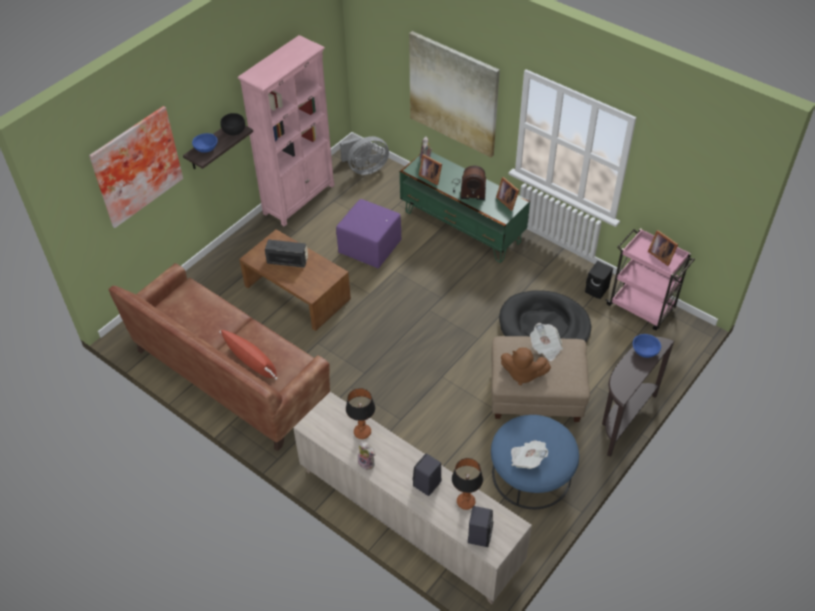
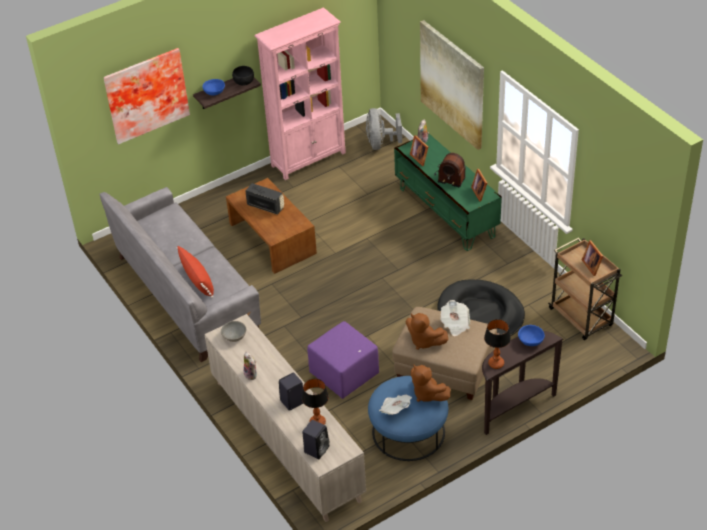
camera: 20 degrees right, 5 degrees down
(230, 376) = (187, 294): brown sofa -> grey sofa
(328, 422) = (234, 336): none -> grey bowl
(362, 432) = (258, 351): table lamp -> table lamp (495, 363)
(365, 169) = (380, 143): grey fan -> grey fan turned 90 degrees clockwise
(370, 248) = (354, 214): purple ottoman -> purple ottoman (345, 374)
(551, 432) = (427, 394): none -> brown plush toy
(597, 290) = (547, 294): black speaker -> none
(642, 307) = (581, 318): pink cart -> brown cart

